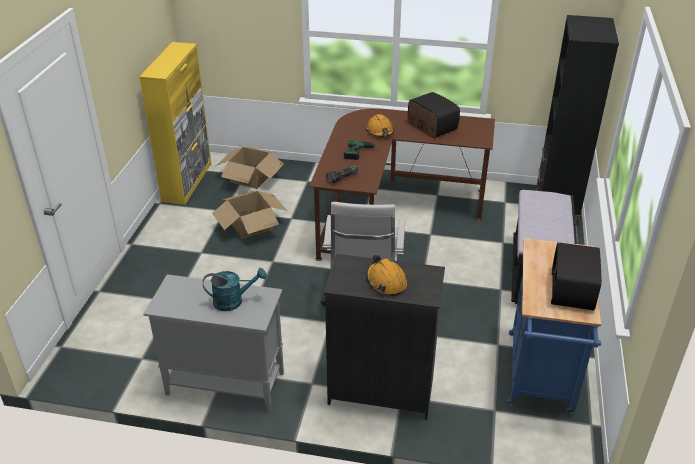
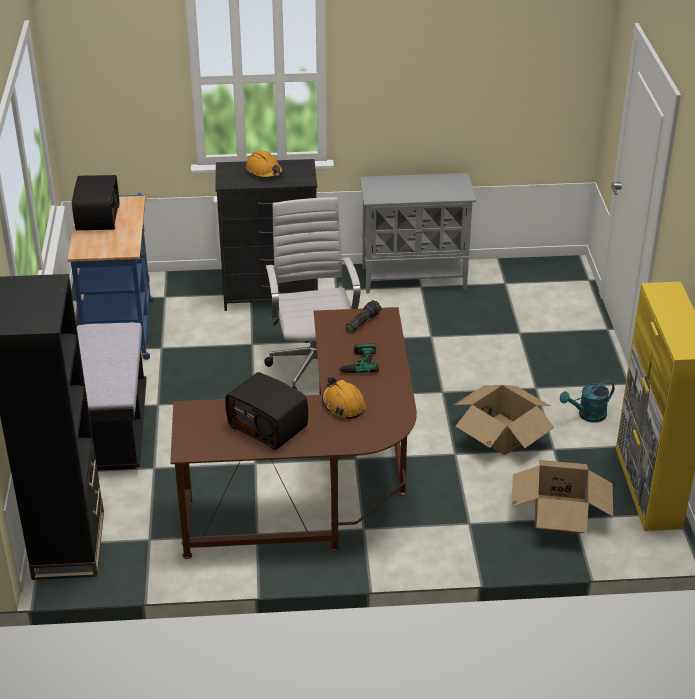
camera: 165 degrees right, 0 degrees up
(233, 301) = (400, 190): turquoise watering can -> turquoise watering can (587, 415)

